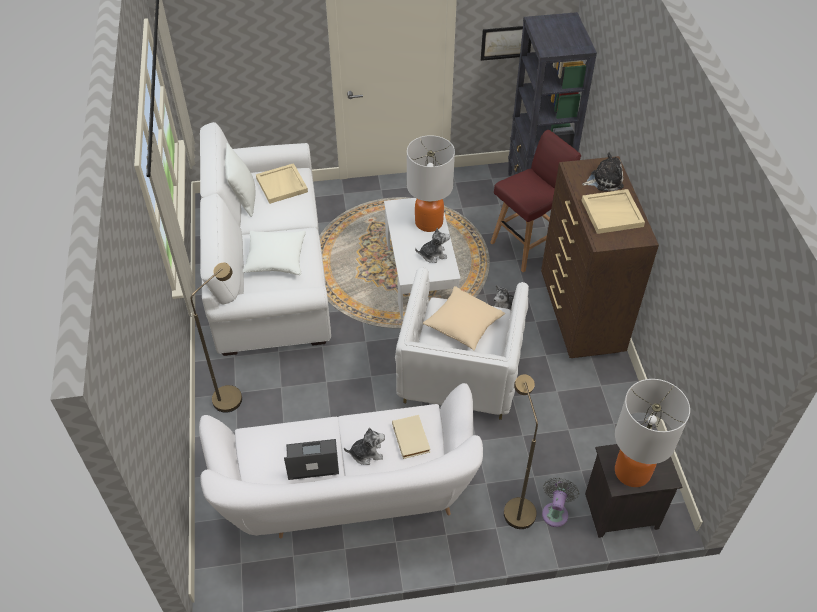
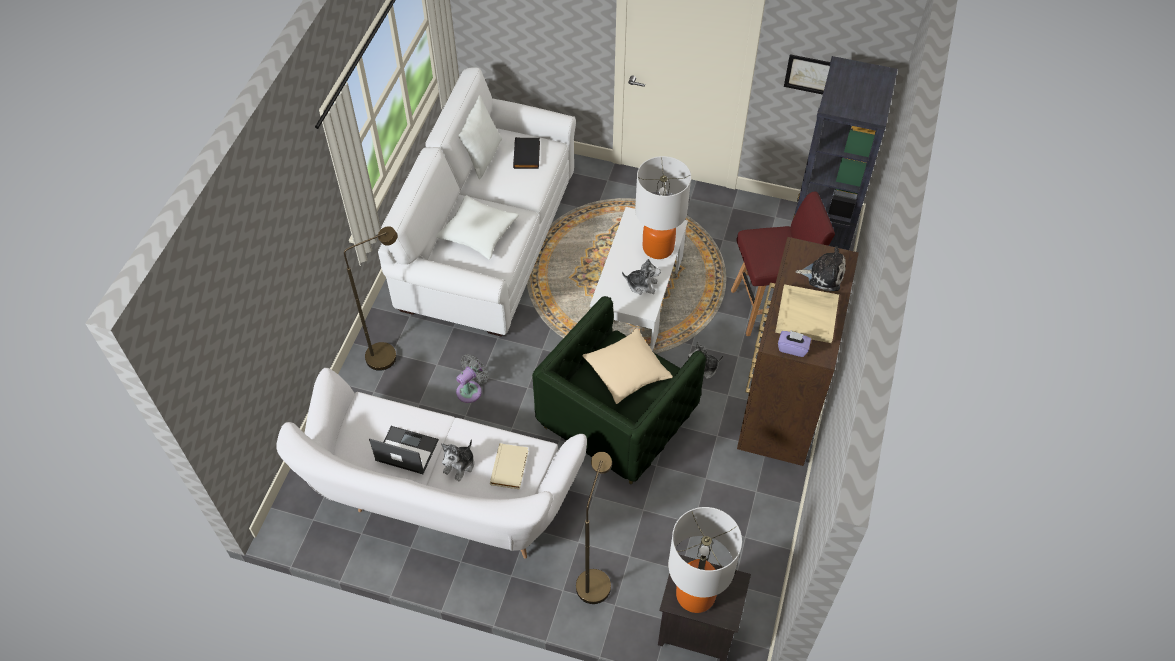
camera: 25 degrees right, 5 degrees up
(282, 185) = (527, 155): beige tray -> black book
(366, 453) = (460, 465): plush toy -> plush toy turned 105 degrees clockwise
(459, 373) = (617, 419): white armchair -> green armchair
(555, 512) = (630, 601): grey fan -> grey fan (471, 390)
(618, 240) = (792, 348): none -> purple tissue box

